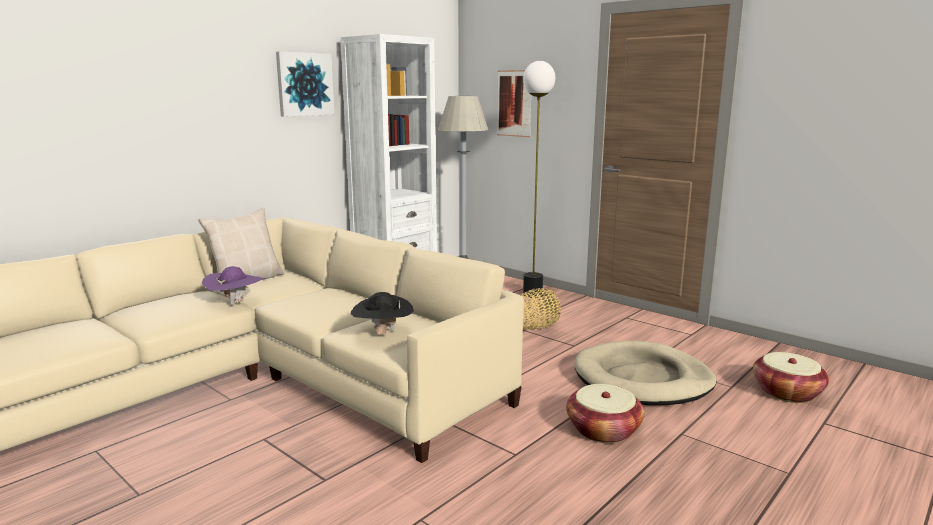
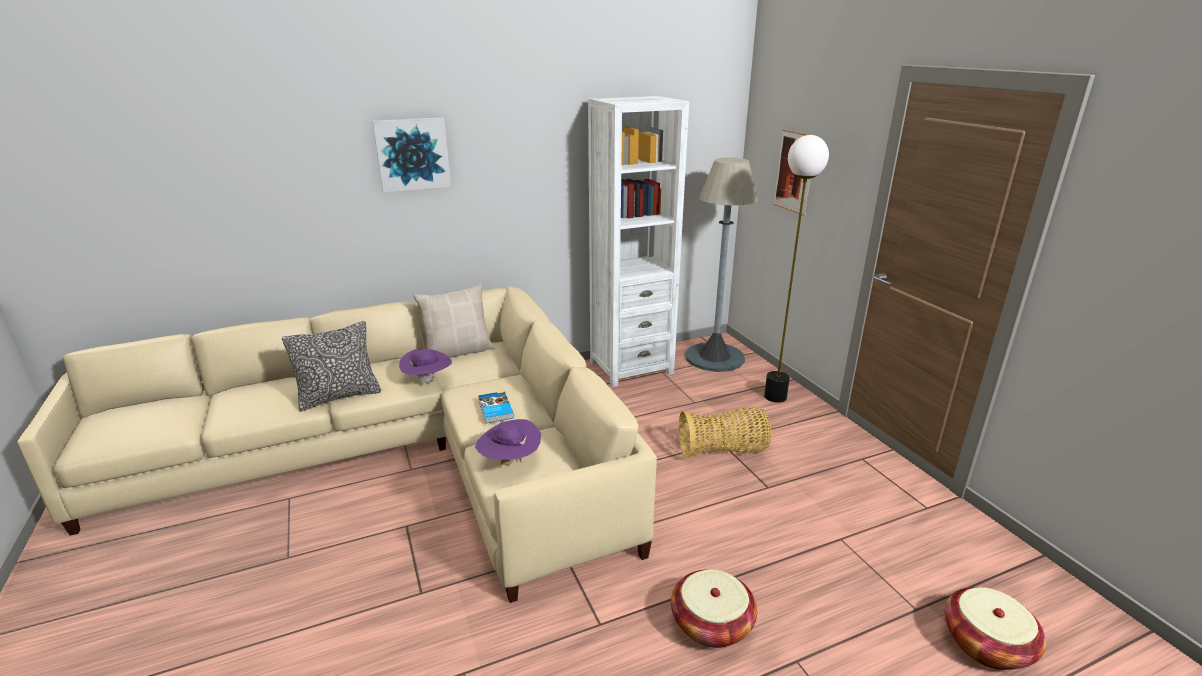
camera: 25 degrees right, 10 degrees up
(140, 327) = (339, 396): none -> pillow
(304, 84) = (545, 151): picture -> picture (412, 154)
(330, 307) = (495, 409): none -> book
(382, 334) = (509, 462): black hat -> purple hat
(643, 379) = (811, 563): beige dog bed -> none

